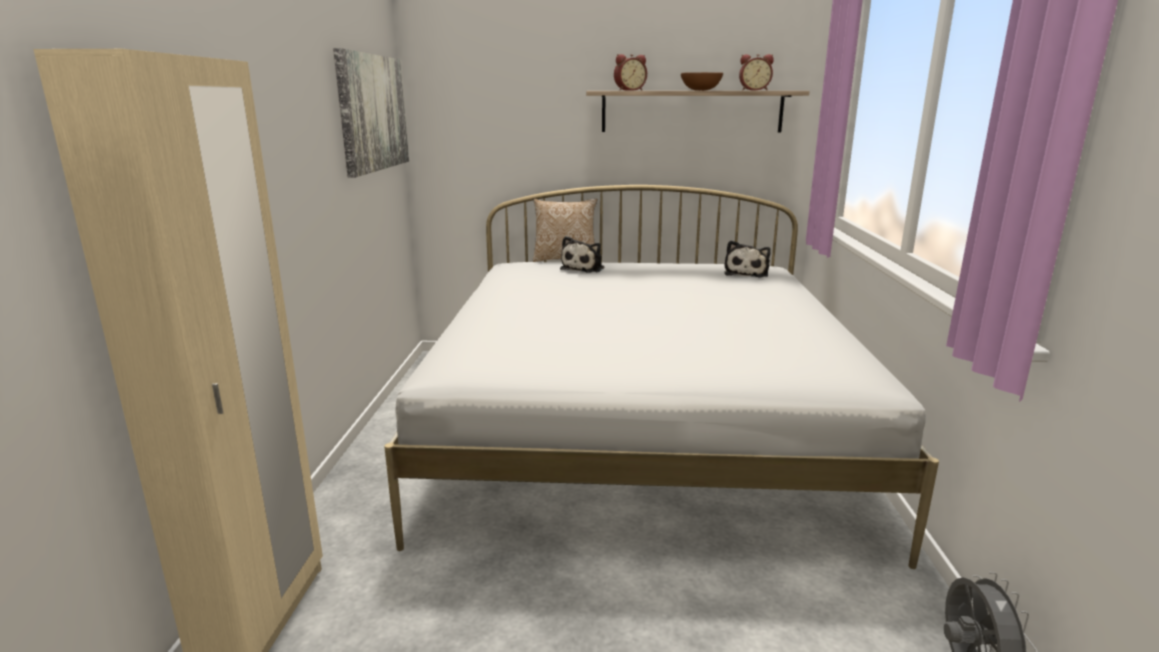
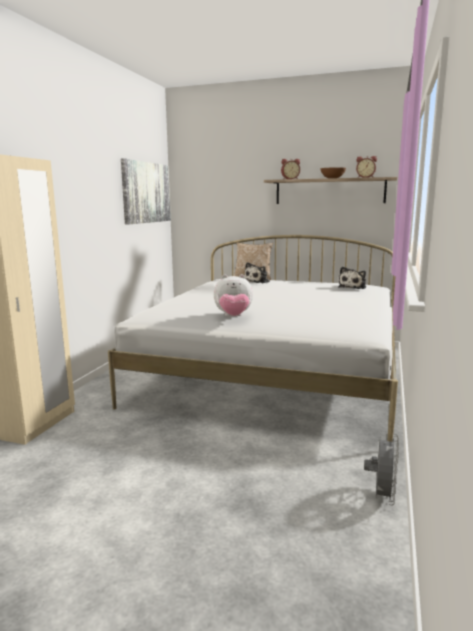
camera: 15 degrees right, 5 degrees down
(624, 360) = (233, 316): none -> plush toy

